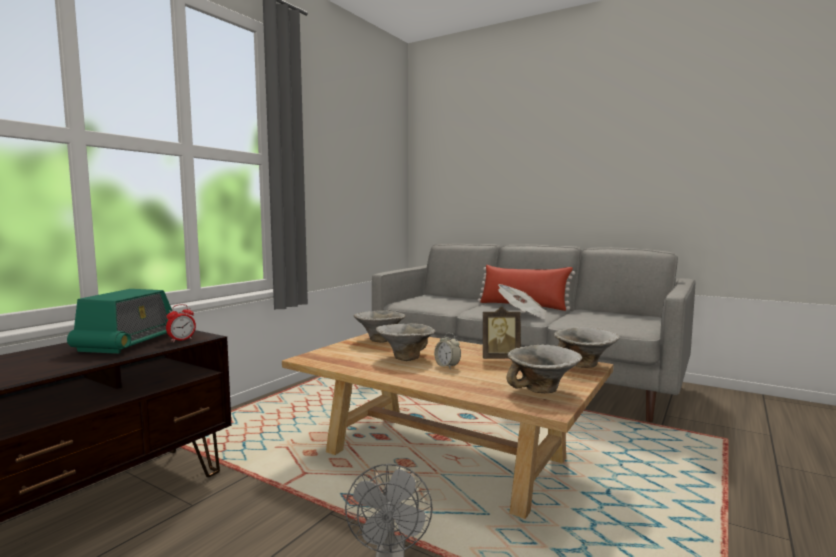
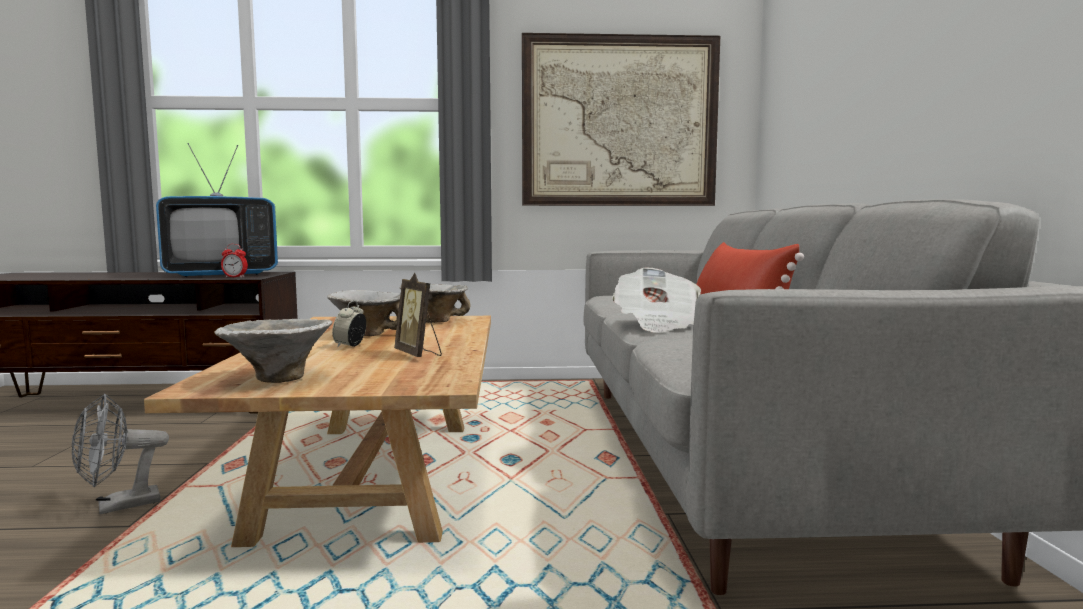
camera: 55 degrees right, 0 degrees up
(131, 341) = (221, 274): radio -> television
(356, 181) = (619, 121): none -> picture
(584, 365) = (436, 383): bowl -> none

